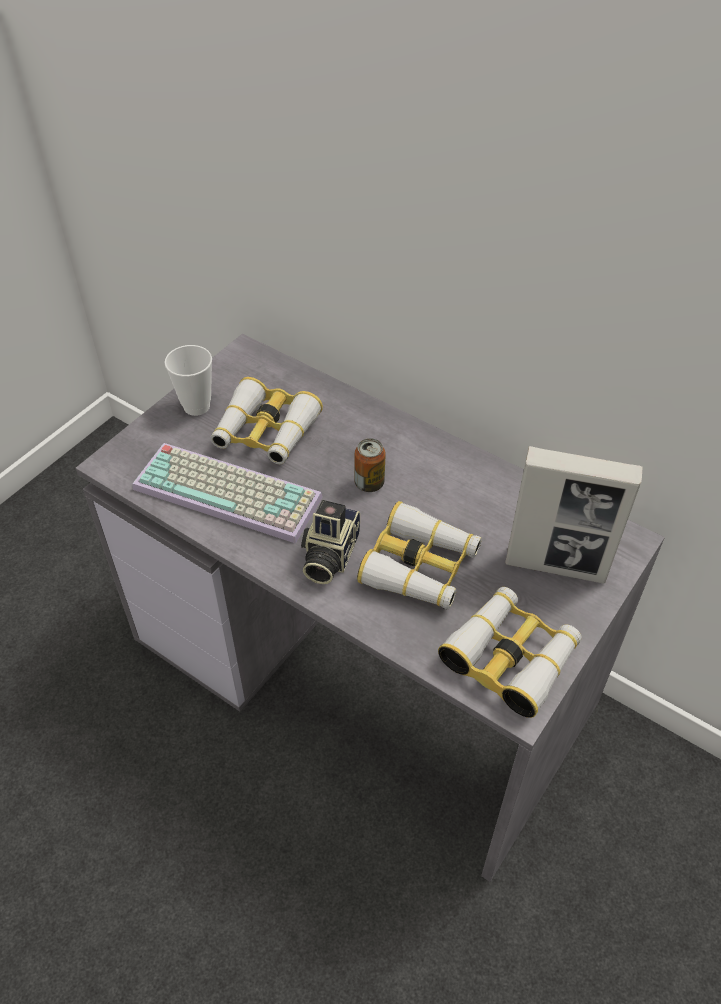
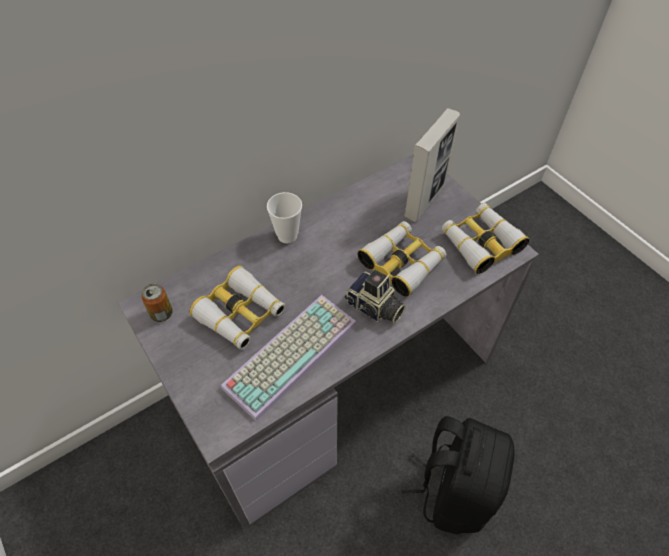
camera: 70 degrees left, 5 degrees up
(196, 406) = (186, 354): cup -> cup (287, 235)
(252, 873) = (452, 489): none -> black backpack
(369, 483) = (321, 267): can -> can (161, 313)

